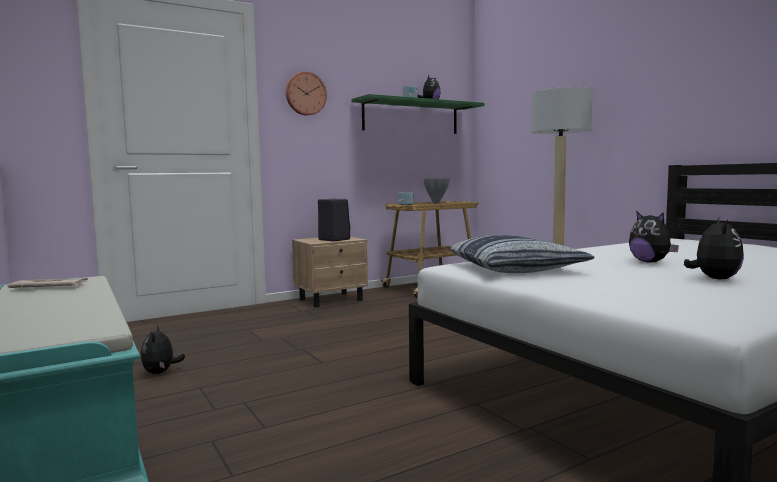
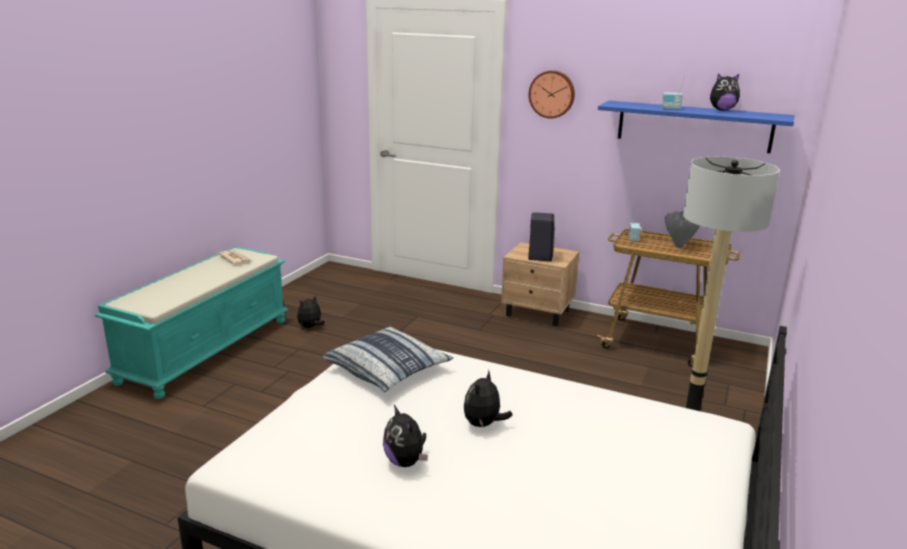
camera: 55 degrees right, 15 degrees up
(411, 117) = (693, 126): green shelf -> blue shelf
(714, 279) = (406, 462): plush toy -> plush toy turned 75 degrees clockwise

